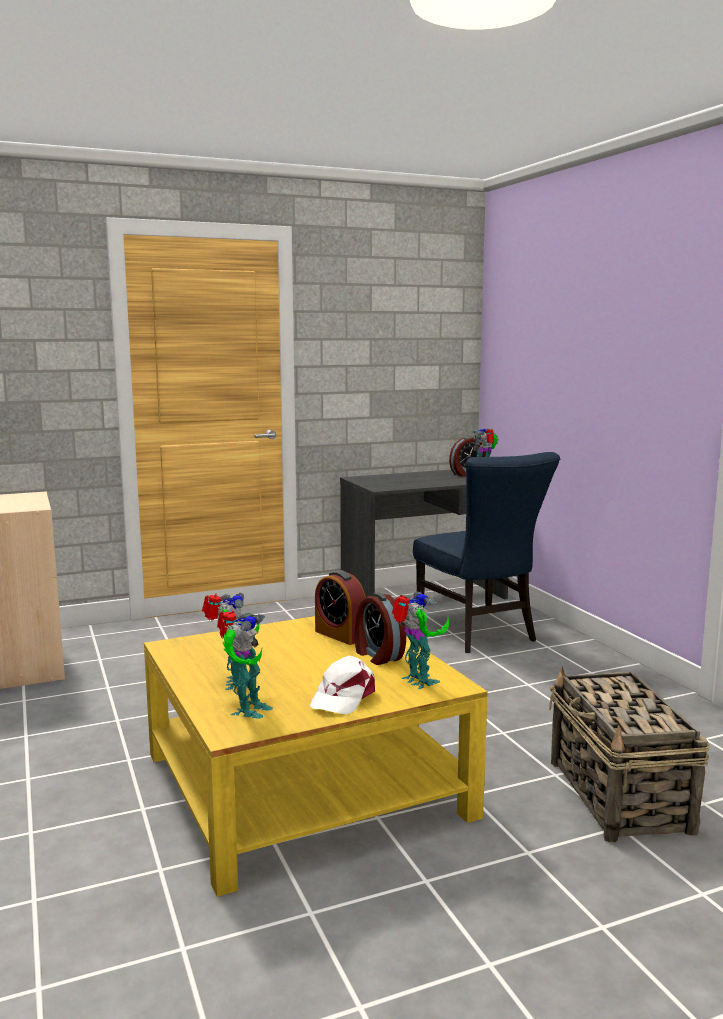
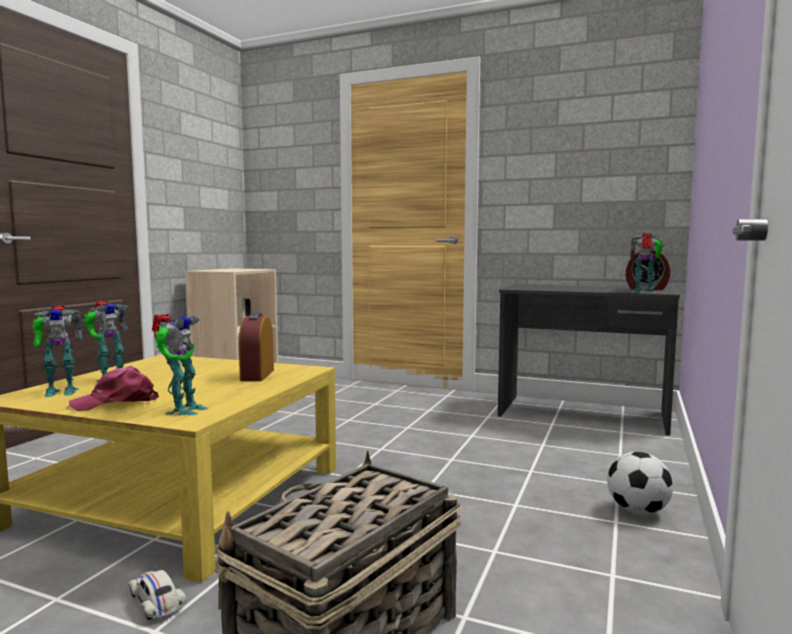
camera: 45 degrees right, 5 degrees down
(343, 697) = (116, 402): white cap -> pink cap
(377, 655) = (228, 390): alarm clock -> none
(480, 633) = (570, 452): blue chair -> none
(487, 841) = (156, 601): none -> white toy car
(588, 661) = (638, 511): none -> football

